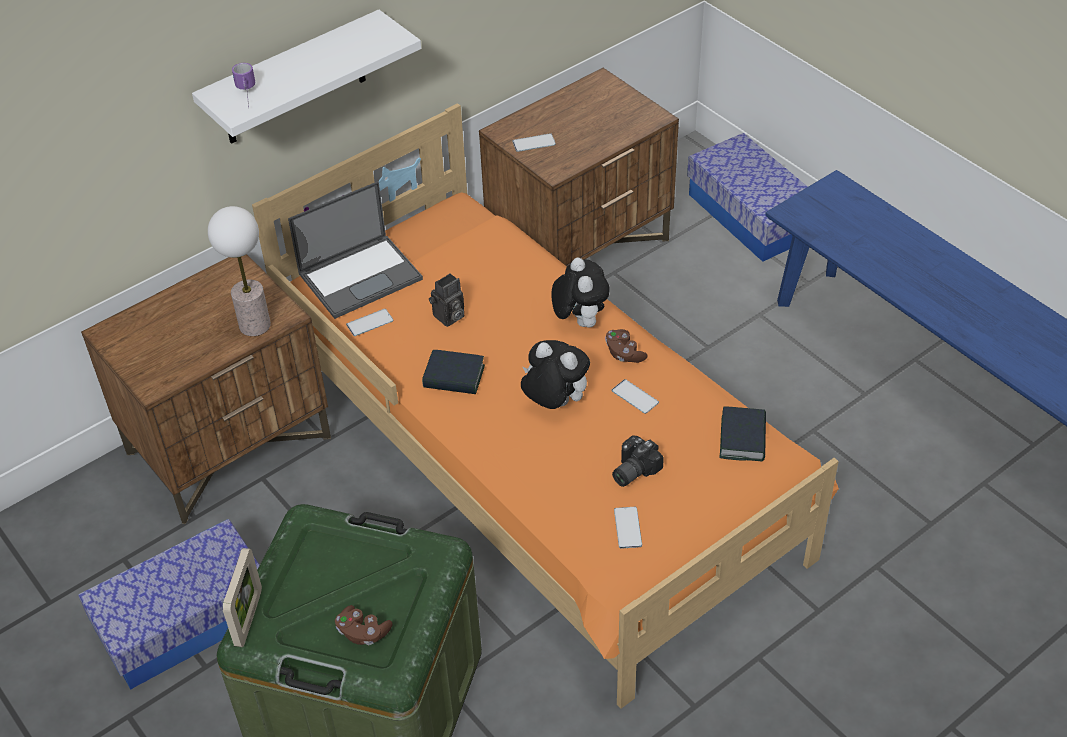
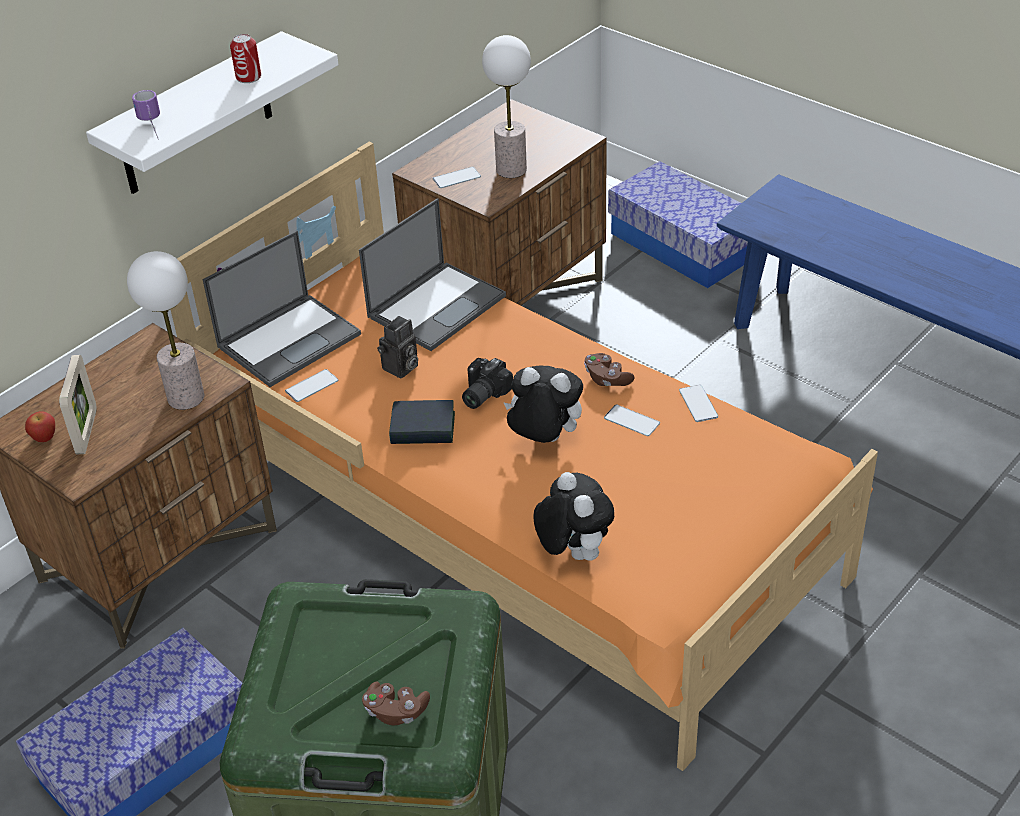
camera: 10 degrees left, 5 degrees down
(133, 344) = (44, 437): none -> apple
(249, 618) = (253, 717): picture frame -> picture frame (87, 432)
(339, 54) = (248, 77): none -> can
(495, 260) = (437, 305): none -> laptop
(579, 321) = (548, 353): plush toy -> plush toy (573, 552)
(584, 141) = (511, 169): none -> table lamp
(627, 528) = (663, 557): phone -> phone (698, 404)
(631, 470) = (650, 496): camera -> camera (481, 394)
(743, 438) = (762, 446): book -> none

